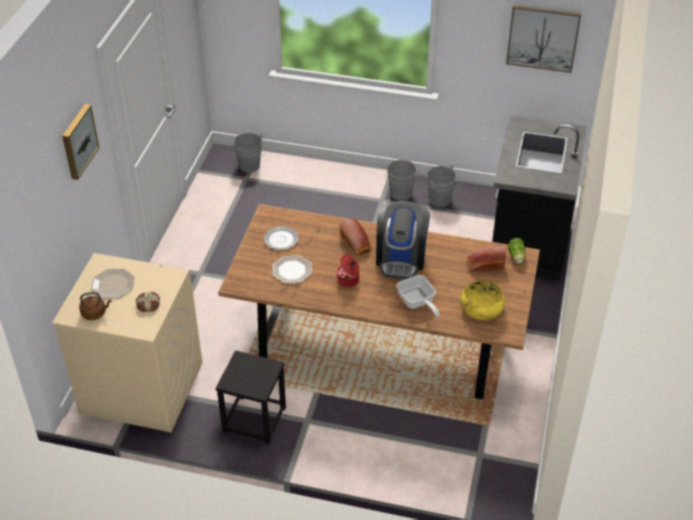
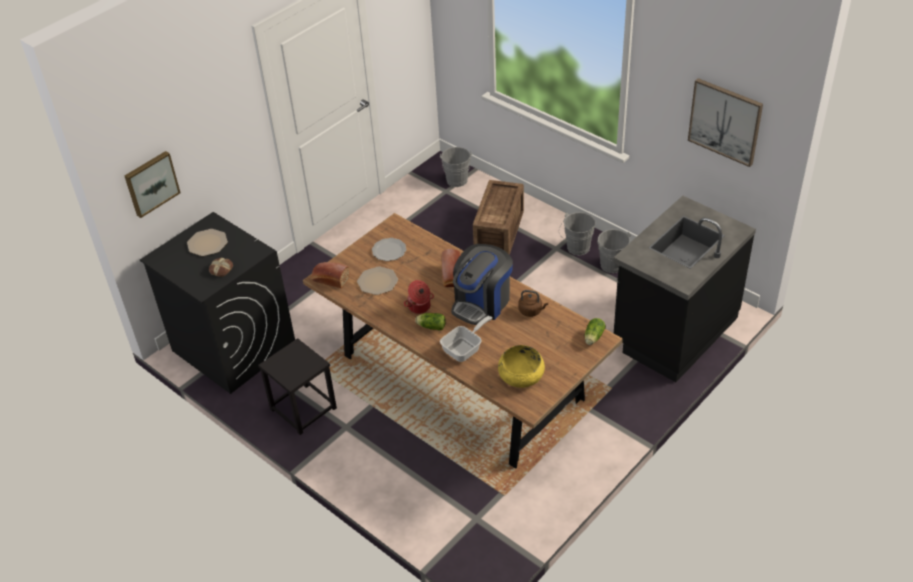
camera: 30 degrees right, 0 degrees up
(78, 141) = (210, 106): picture -> picture (151, 183)
(95, 313) = (176, 263): brown kettle -> brown kettle (531, 311)
(140, 388) = (233, 347): beige washing machine -> black washing machine
(321, 199) = (500, 230): none -> crate
(371, 294) = (430, 326): none -> lettuce
(417, 302) = (465, 349): frying pan -> frying pan turned 135 degrees counterclockwise
(484, 265) = (555, 335): bread -> bread (329, 279)

